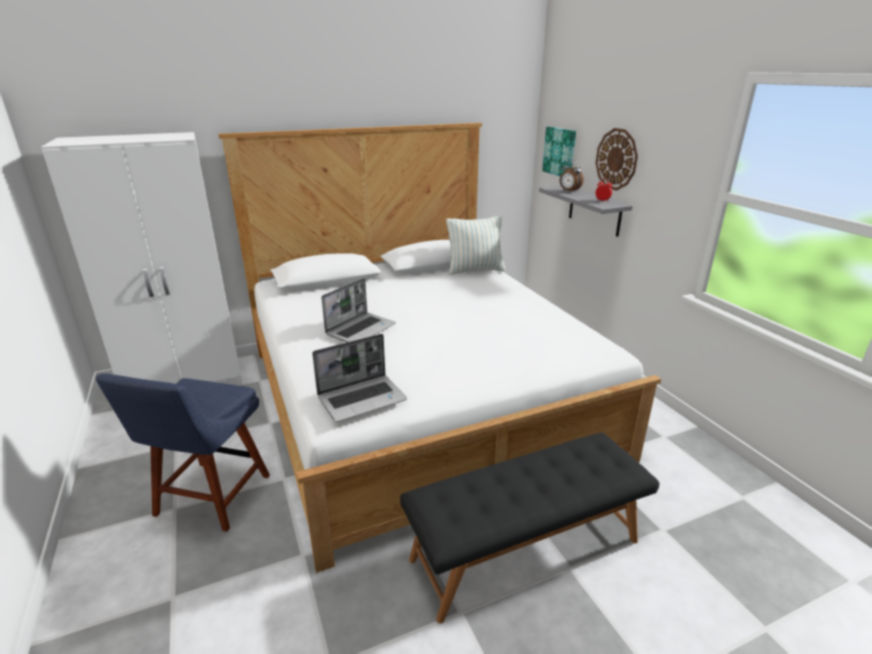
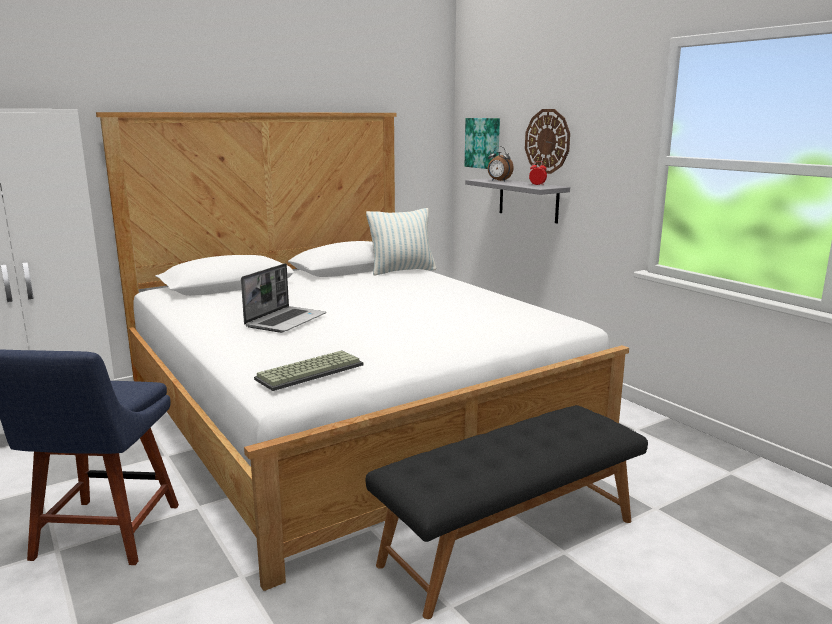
camera: 10 degrees left, 10 degrees down
(362, 398) = (310, 371): laptop -> keyboard

